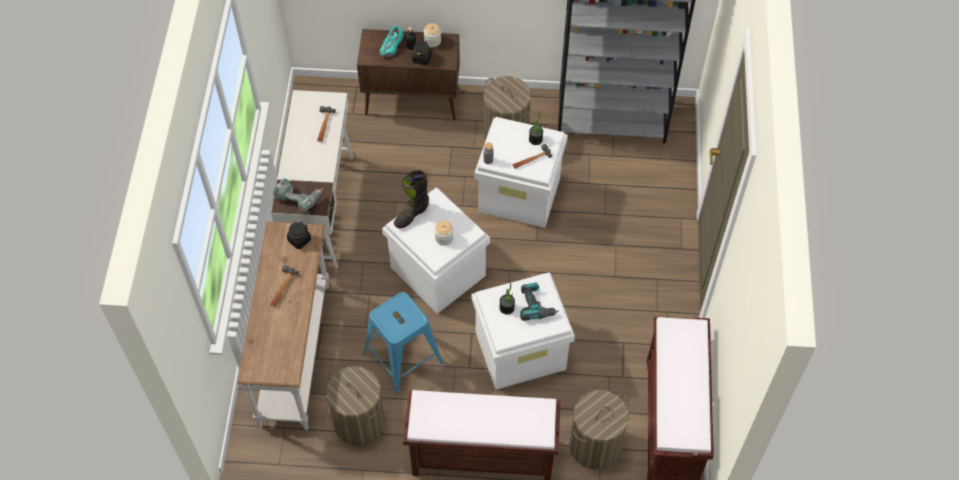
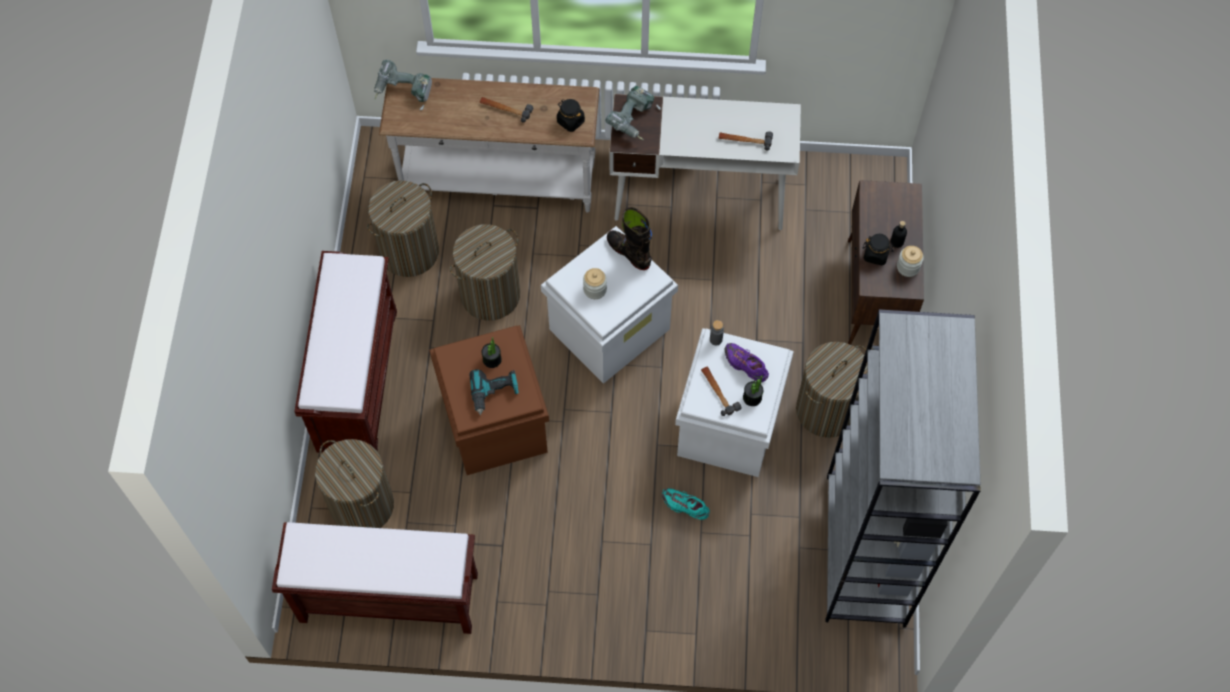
camera: 90 degrees right, 5 degrees up
(257, 368) = (403, 92): none -> power drill
(392, 46) = (894, 219): turquoise shoe -> turquoise shoe (685, 506)
(403, 357) = (490, 294): blue stool -> laundry basket
(509, 142) = (745, 365): none -> purple shoe
(521, 350) = (496, 424): white storage box -> brown storage box

